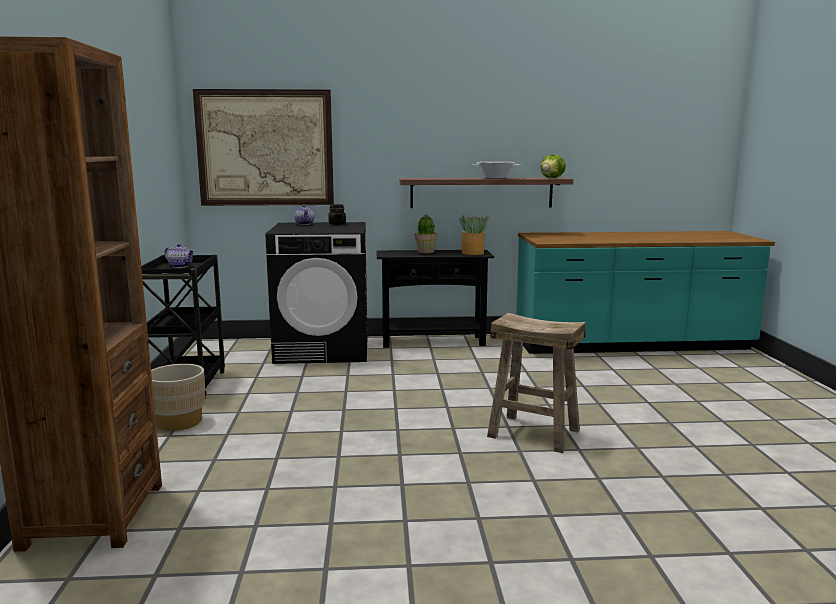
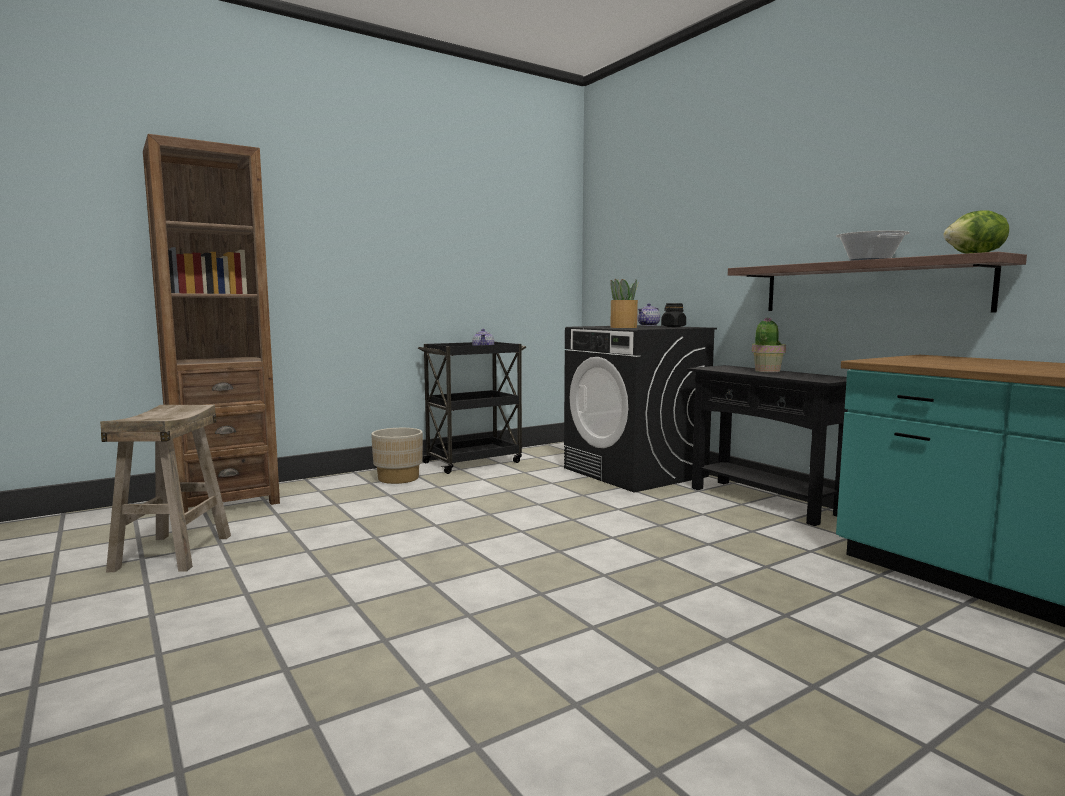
camera: 60 degrees right, 5 degrees down
(265, 148) = (637, 243): picture -> none
(473, 253) = (818, 378): potted plant -> potted plant (623, 327)
(534, 433) = (538, 613): beige stool -> beige stool (173, 552)

